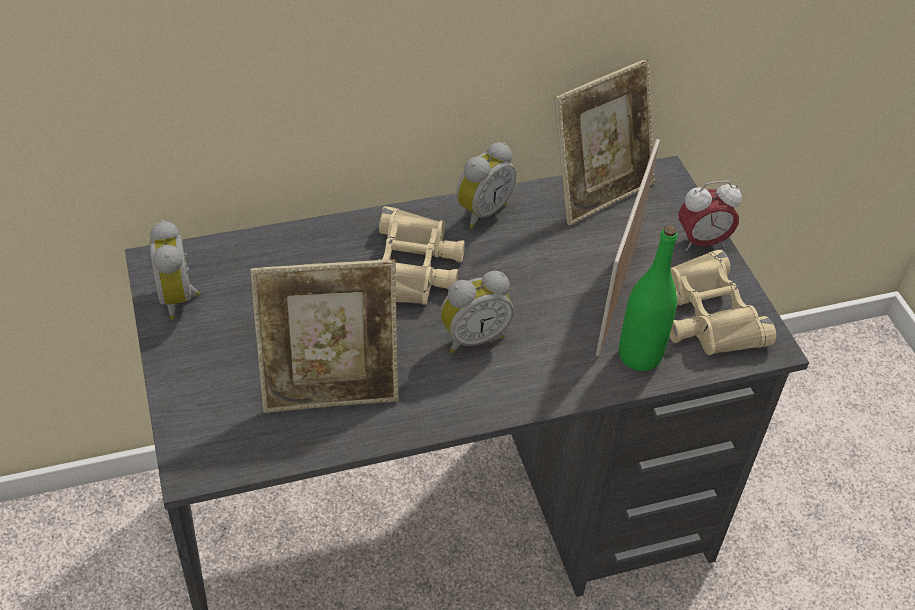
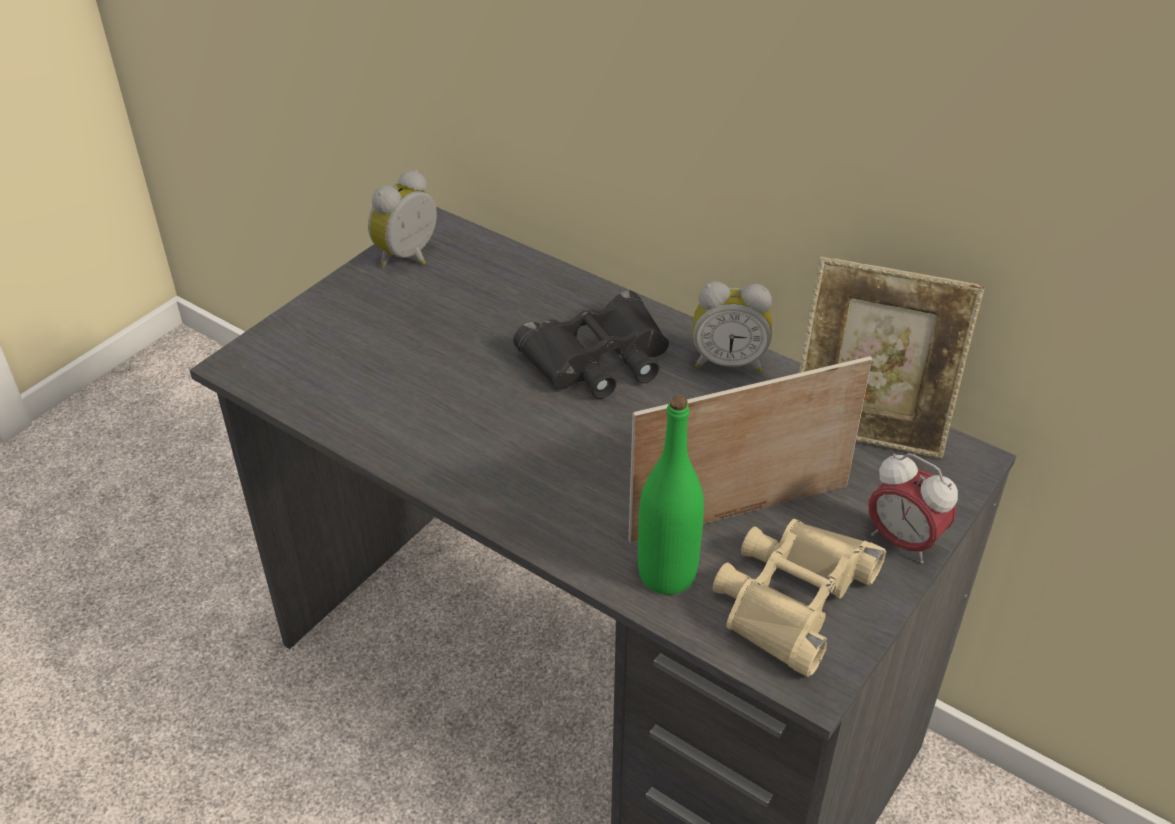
camera: 55 degrees right, 5 degrees down
(330, 386) = (399, 388): picture frame -> none
(413, 267) = (599, 359): beige binoculars -> black binoculars
(473, 337) = (555, 442): alarm clock -> none

